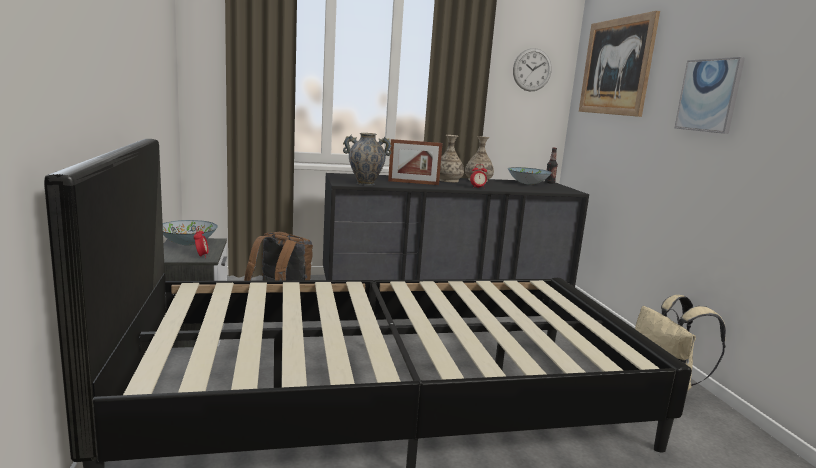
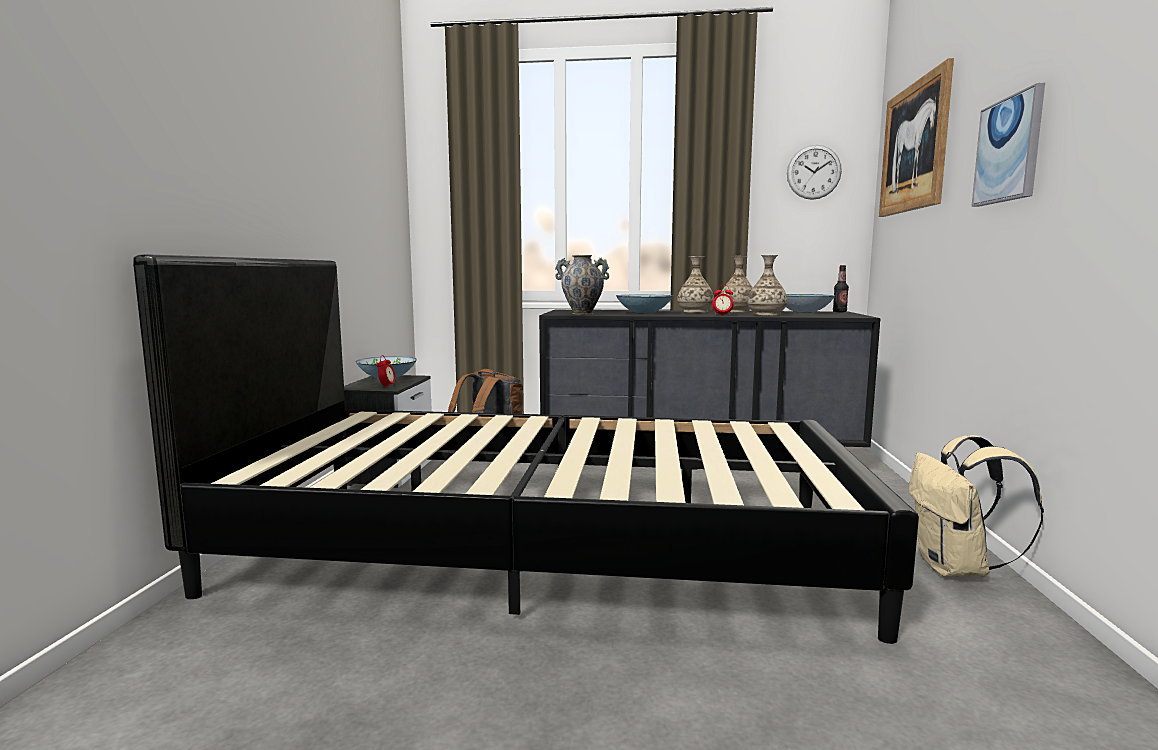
camera: 20 degrees right, 5 degrees down
(413, 183) = (644, 313): picture frame -> bowl
(507, 187) = (766, 314): none -> vase

